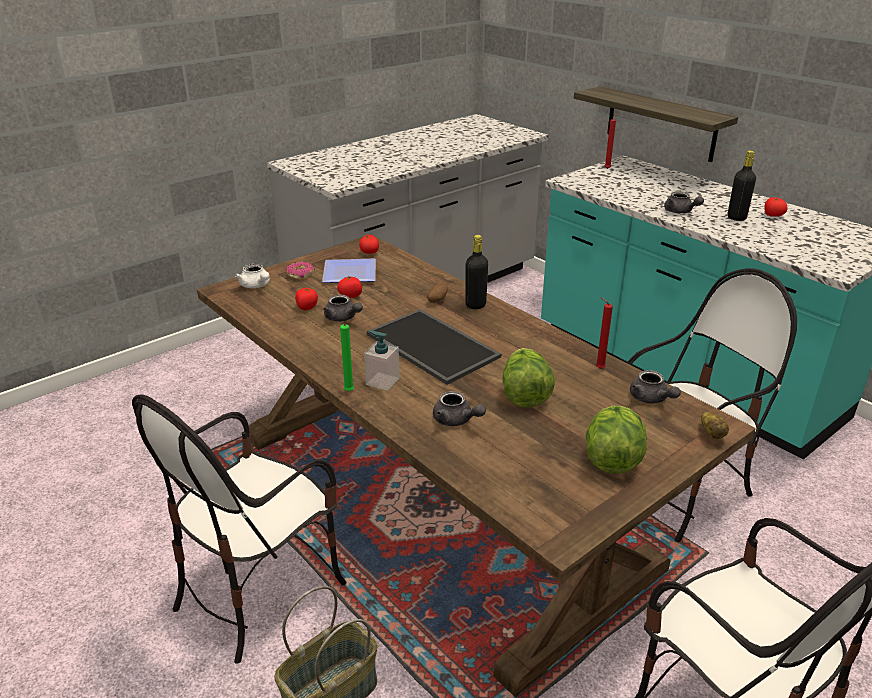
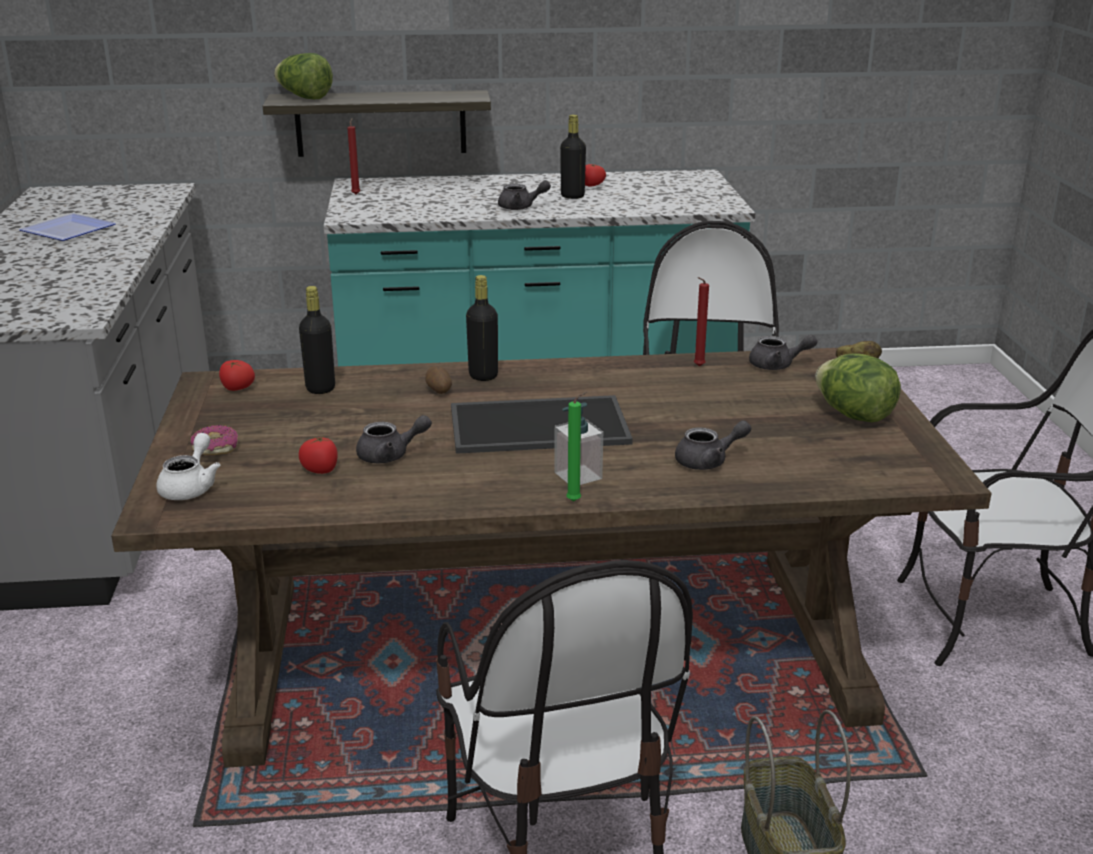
camera: 55 degrees left, 5 degrees down
(256, 286) = (191, 487): white teapot -> white teapot turned 75 degrees counterclockwise
(350, 295) = (338, 434): tomato -> none
(351, 274) = (279, 416): plate -> plate (72, 231)
(396, 270) = (320, 388): none -> black bottle
(524, 394) = (701, 414): lettuce -> lettuce (304, 97)

